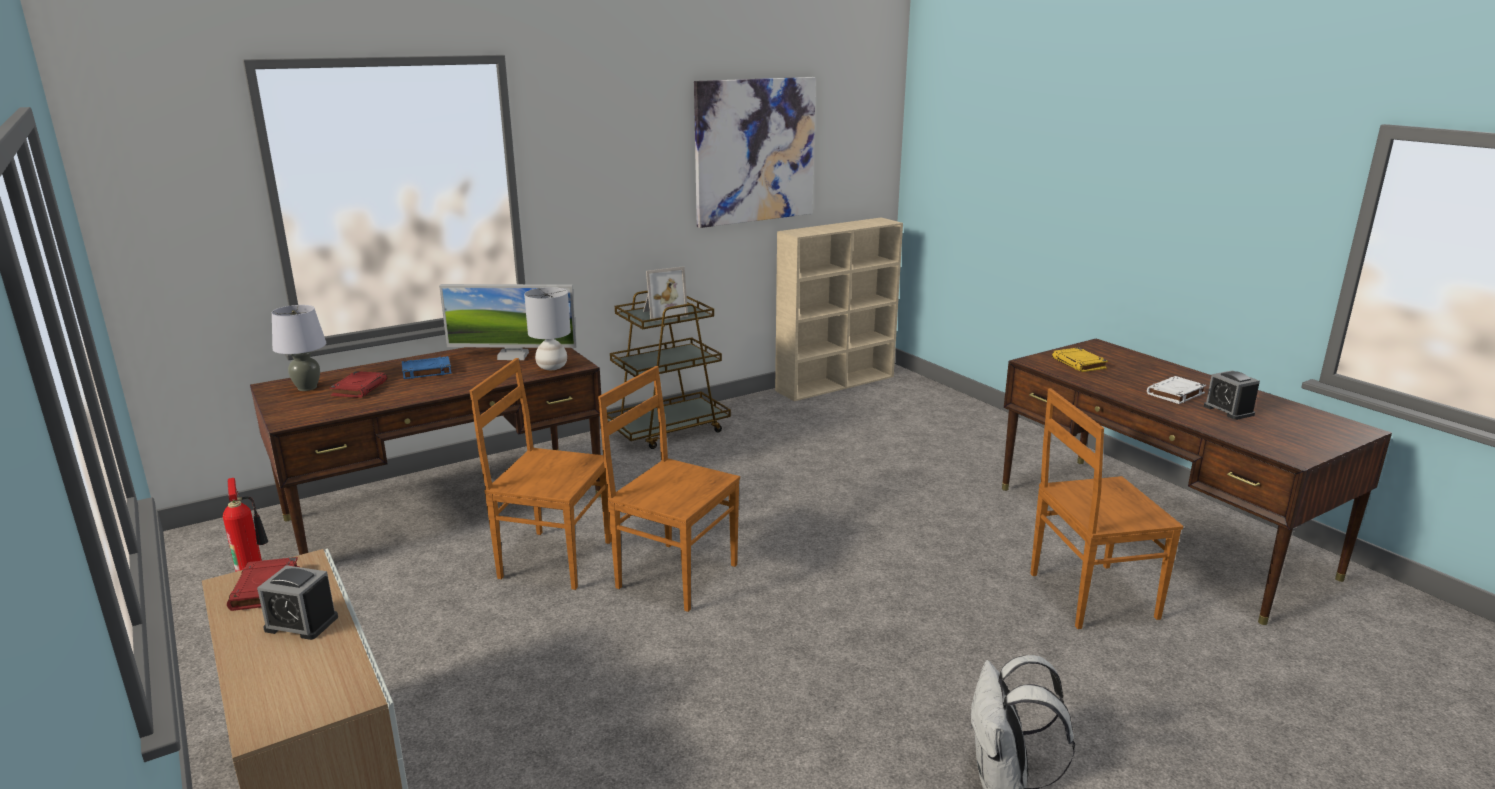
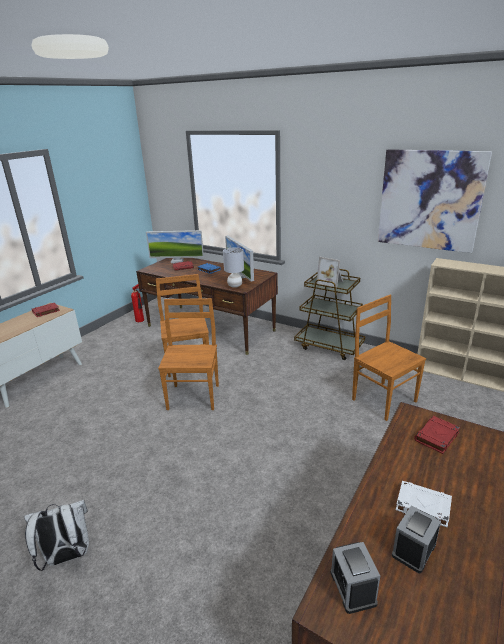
camera: 65 degrees right, 5 degrees up
(301, 623) = (26, 323): alarm clock -> alarm clock (353, 587)
(307, 388) = (177, 261): grey table lamp -> monitor
(1079, 363) = (436, 437): yellow book -> red book
(1089, 596) = (270, 569): brown chair -> brown chair (382, 399)

